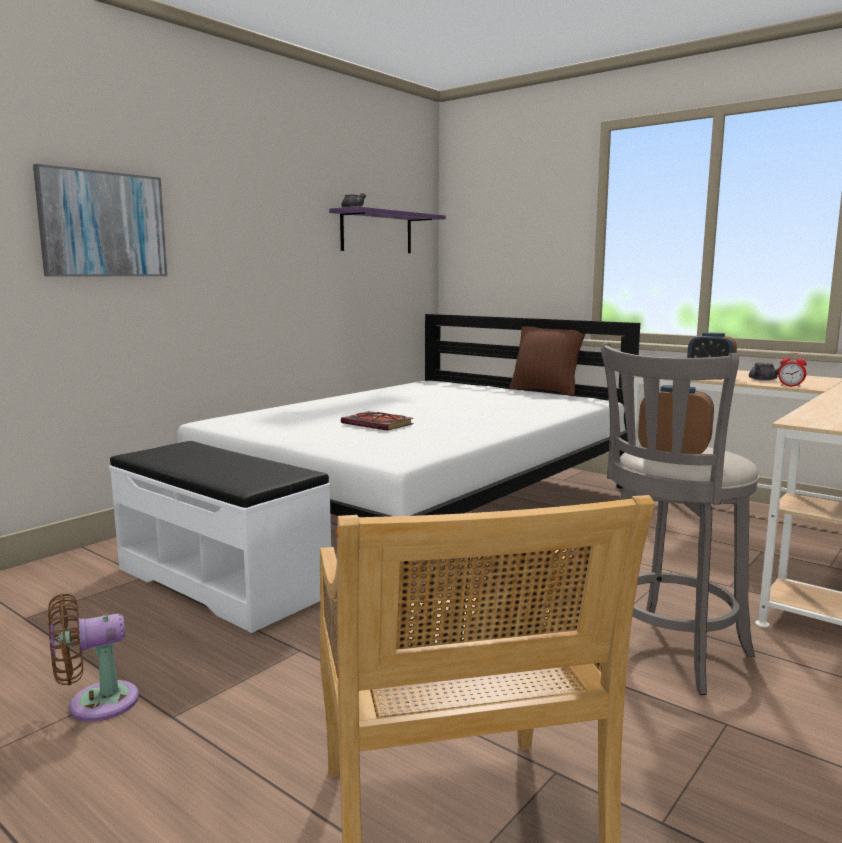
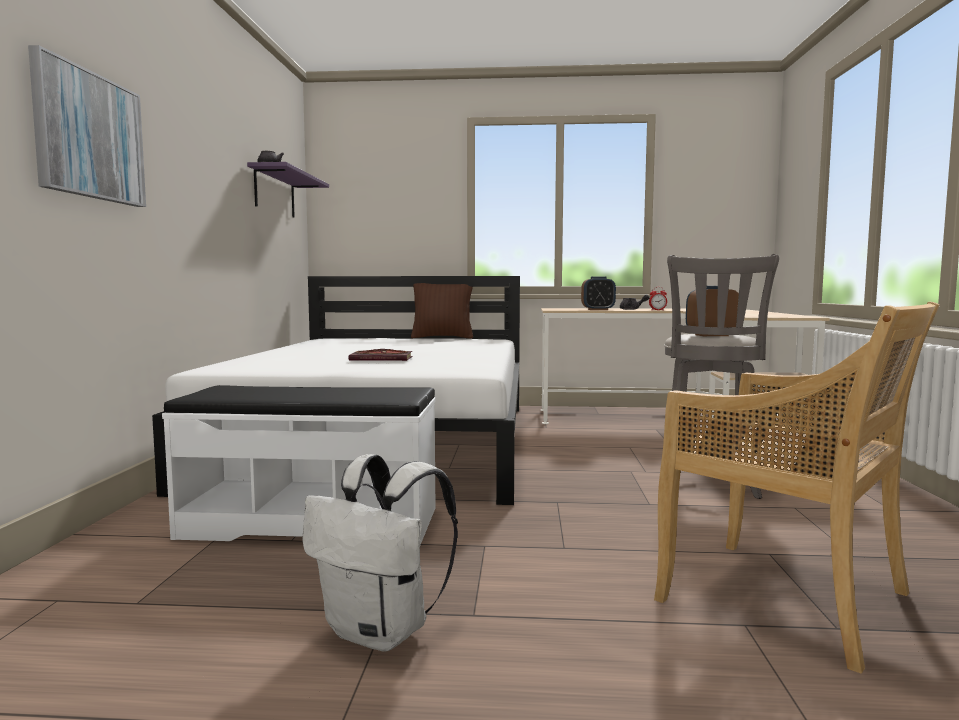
camera: 35 degrees left, 5 degrees down
(95, 704) = (382, 632): brown fan -> white backpack

